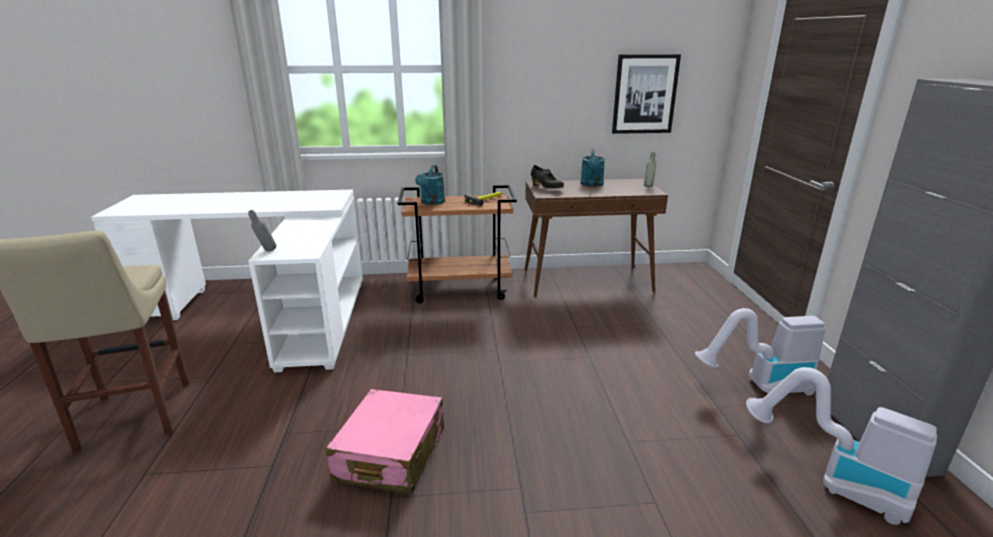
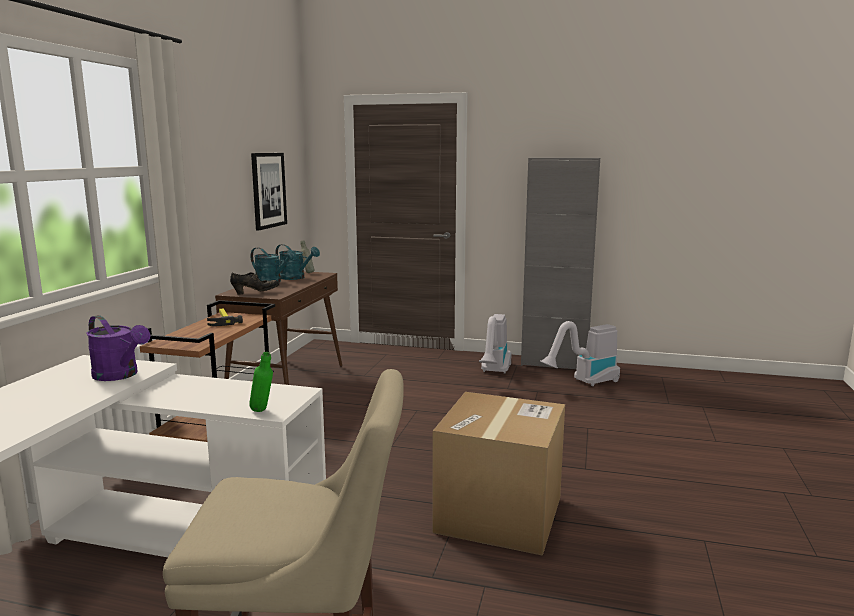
camera: 70 degrees left, 10 degrees down
(266, 252) = (263, 412): grey bottle -> green bottle
(312, 204) = (120, 375): none -> purple watering can
(390, 454) = (499, 514): pink suitcase -> cardboard box
(431, 202) = (190, 337): turquoise watering can -> turquoise watering can (296, 278)

